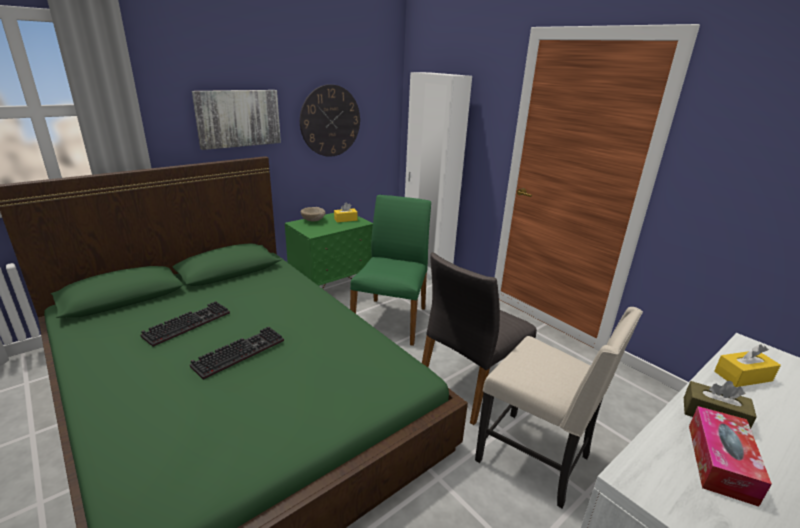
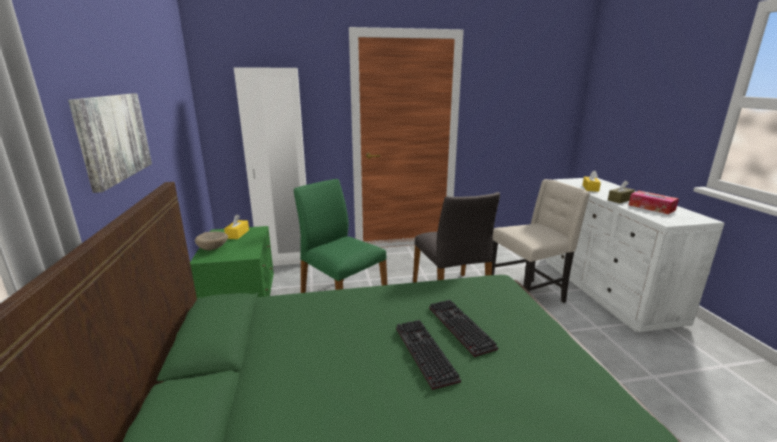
camera: 60 degrees left, 5 degrees down
(188, 323) = (332, 385): keyboard -> keyboard (458, 327)
(330, 121) = (168, 130): wall clock -> none

